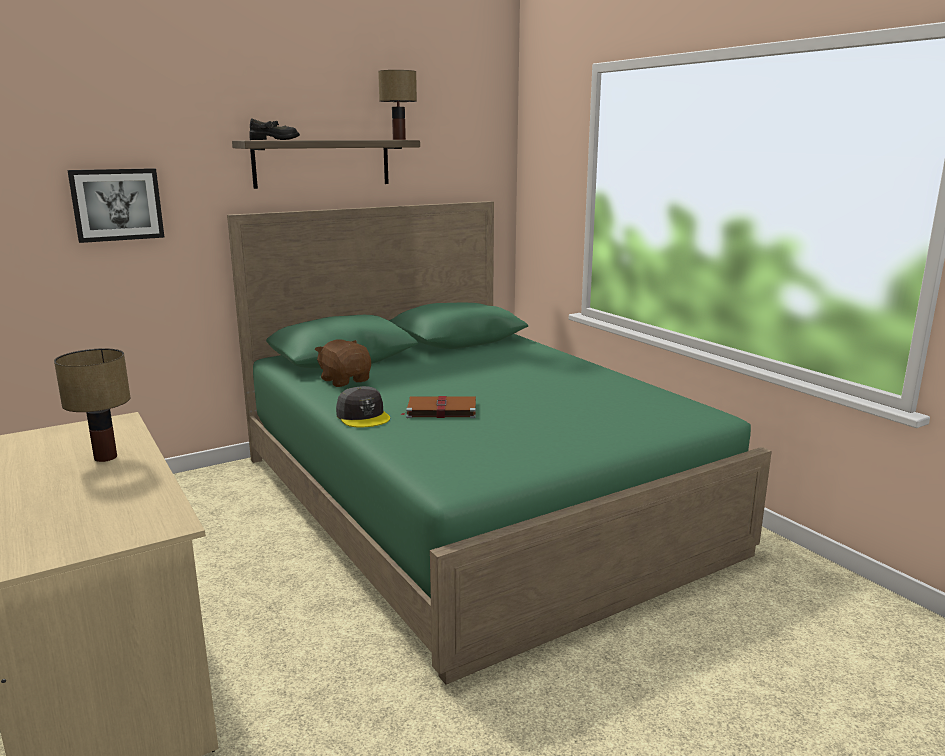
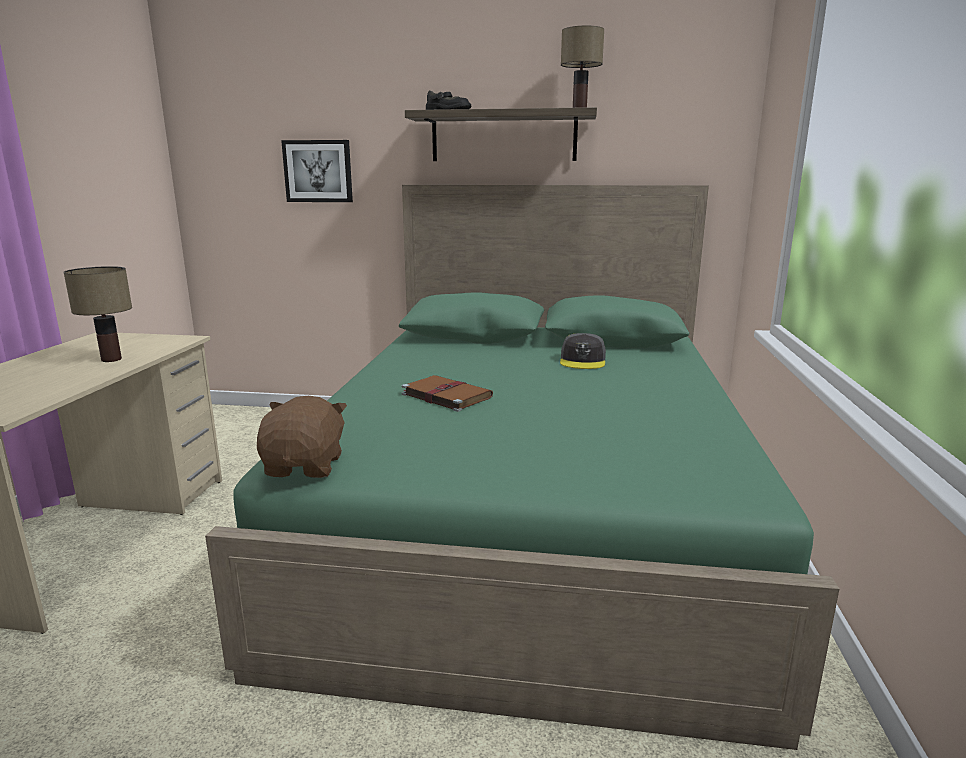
camera: 40 degrees right, 0 degrees up
(345, 380) = (431, 352): brown plush toy -> brown plush toy (305, 466)
(363, 416) = (373, 383): grey cap -> grey cap (583, 361)

